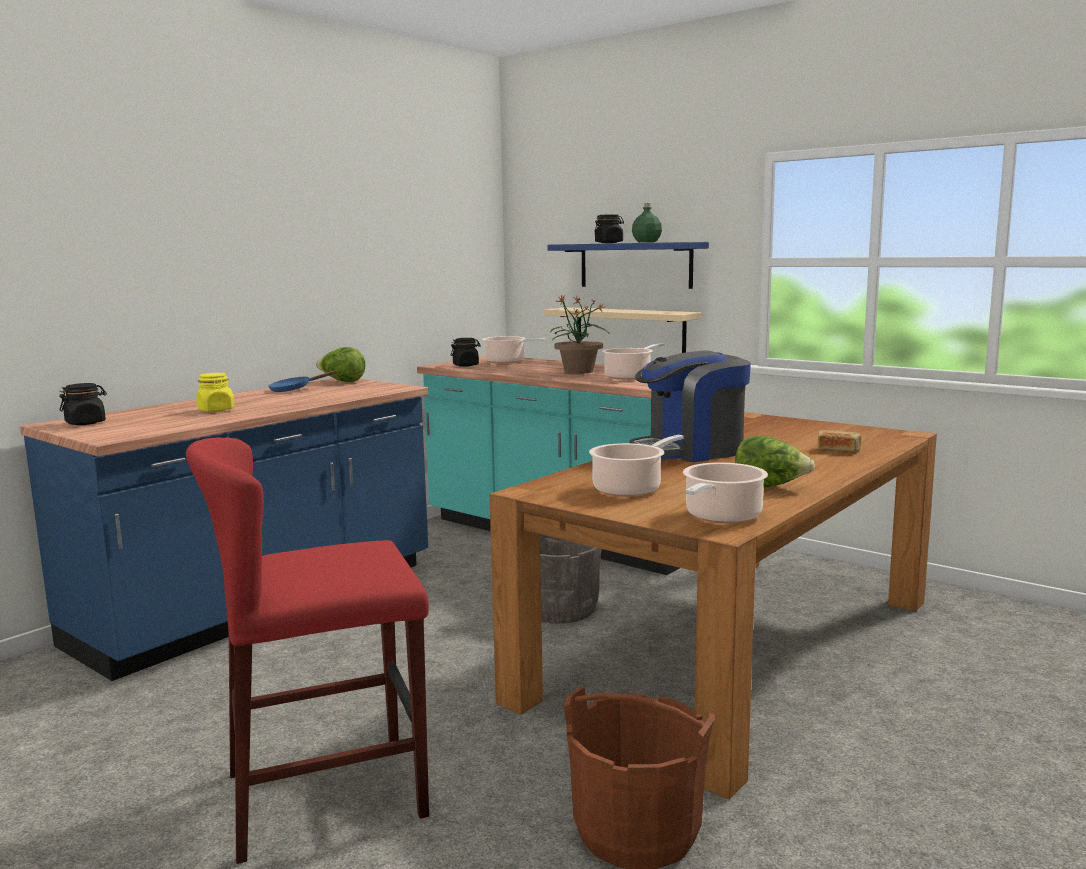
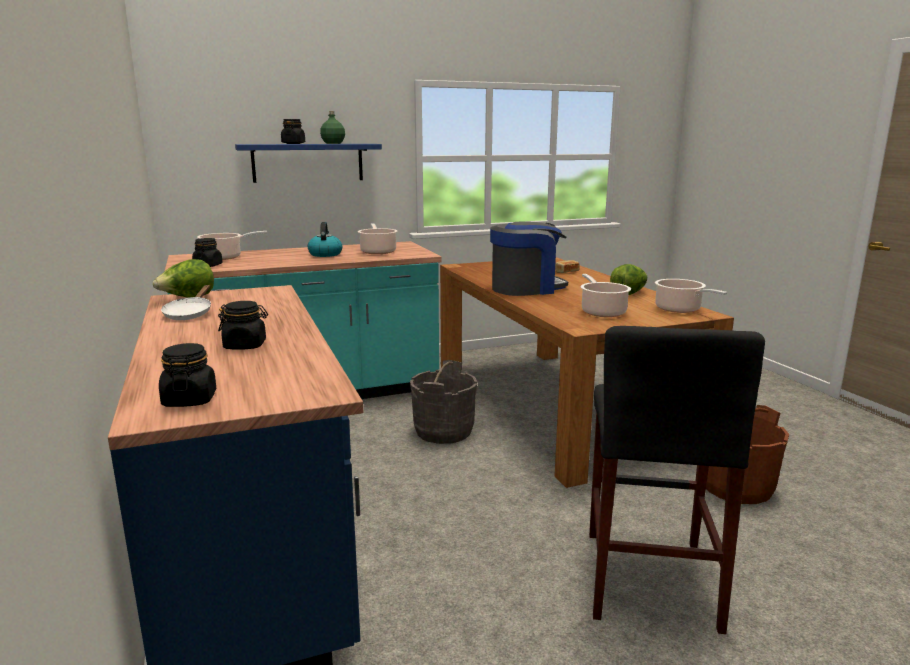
camera: 60 degrees left, 5 degrees up
(216, 410) = (245, 345): yellow jar -> black jar
(294, 389) = (189, 314): blue frying pan -> white frying pan
(326, 794) = (649, 578): red stool -> black stool
(578, 371) = (325, 254): potted plant -> kettle
(629, 331) = (306, 218): beige shelf -> none
(691, 450) = (526, 288): coffee machine -> coffee machine turned 120 degrees counterclockwise

